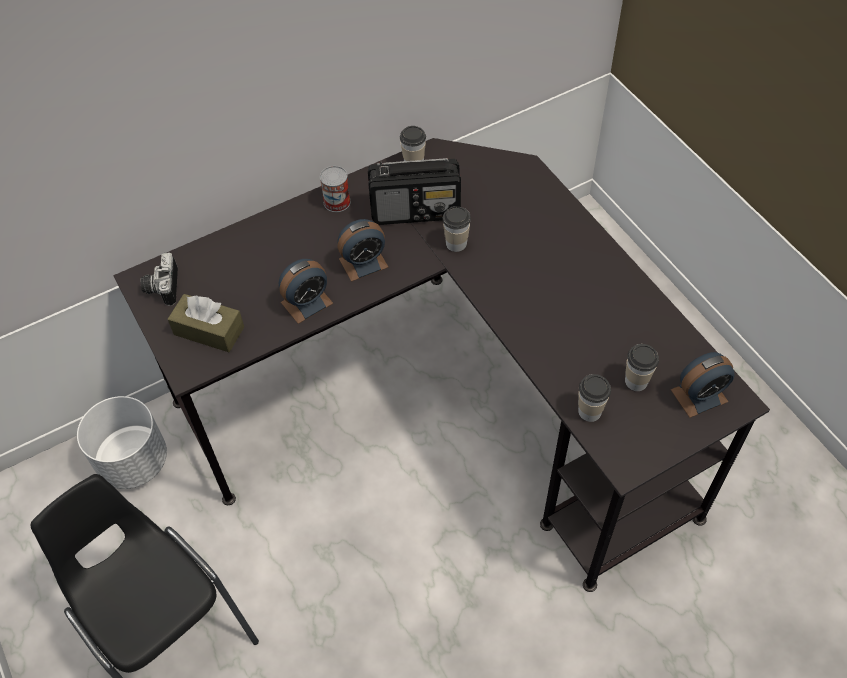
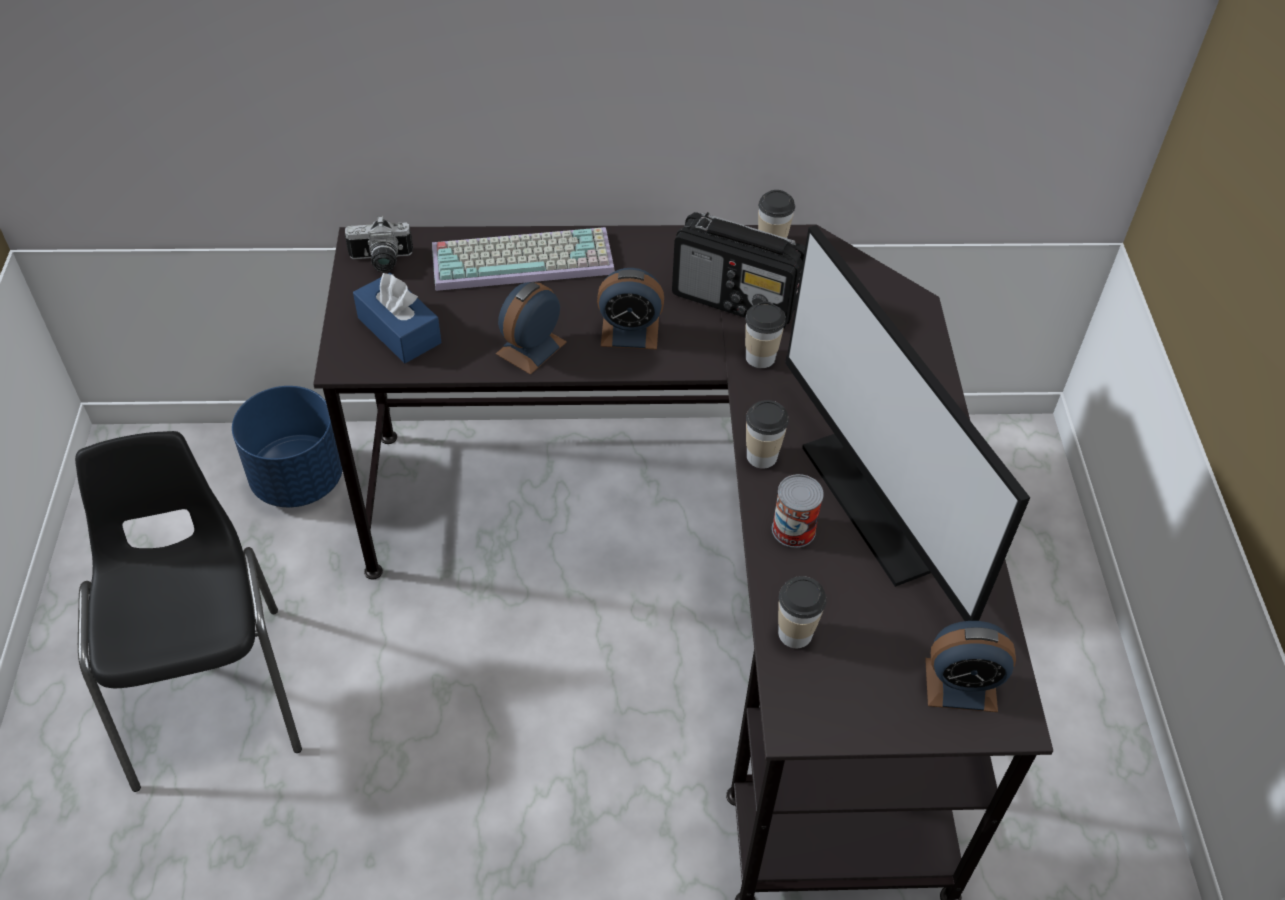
camera: 25 degrees right, 5 degrees down
(133, 461) = (298, 478): white planter -> blue planter
(161, 287) = (381, 261): camera -> camera turned 120 degrees counterclockwise
(209, 331) = (399, 330): brown tissue box -> blue tissue box
(259, 242) = (524, 258): none -> keyboard
(307, 303) = (531, 348): alarm clock -> alarm clock turned 135 degrees clockwise
(337, 202) = (646, 250): can -> can (793, 529)
(590, 300) = (890, 499): none -> monitor
(636, 381) = (884, 625): cup -> cup (761, 456)

